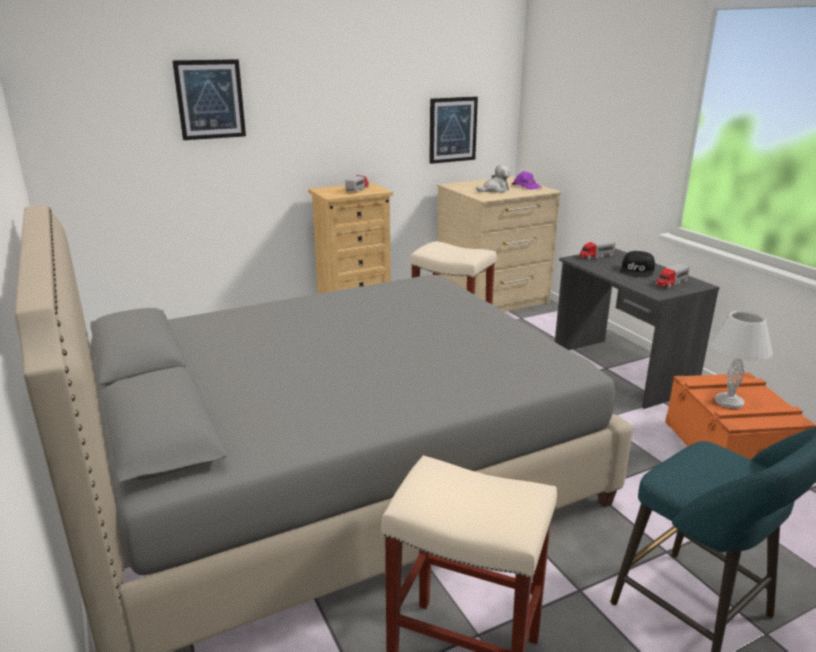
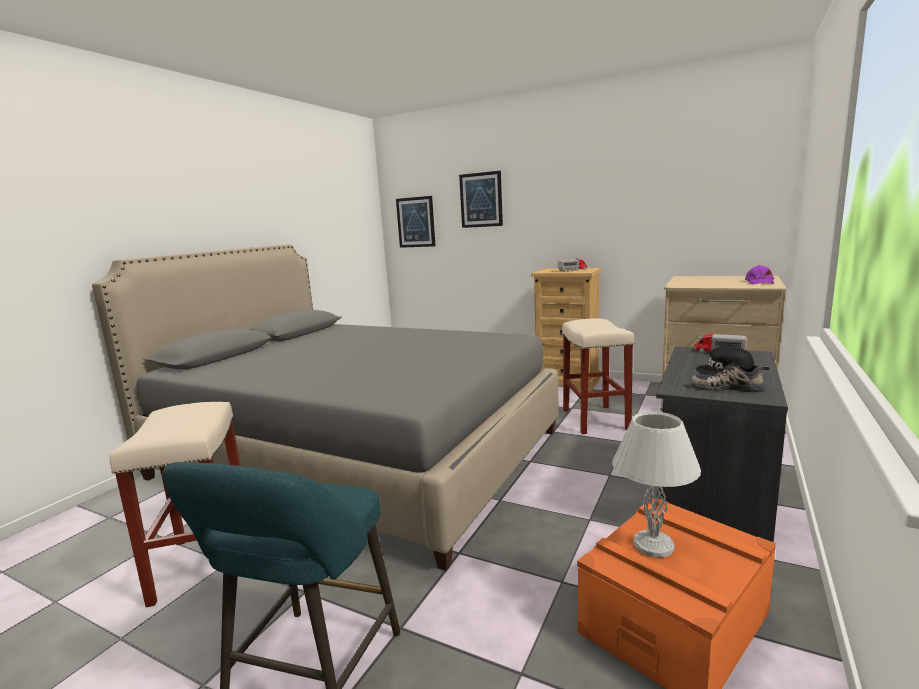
camera: 55 degrees right, 10 degrees down
(452, 129) = (697, 223): picture -> picture (416, 222)
(495, 190) = (710, 282): plush toy -> none
(671, 283) = (727, 387): toy truck -> shoe

